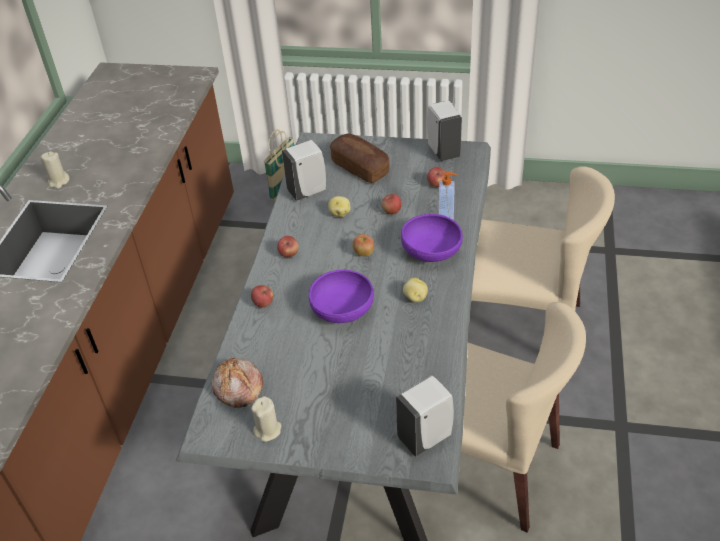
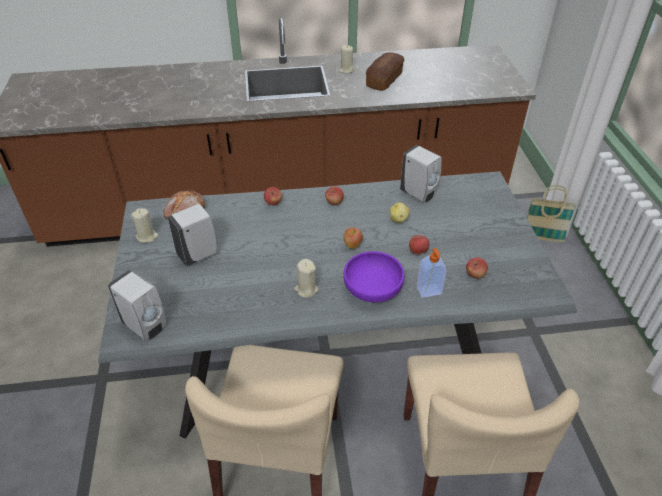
camera: 70 degrees right, 0 degrees up
(342, 310) = (278, 247): purple bowl -> none
(360, 168) = (470, 217): bread -> bread (384, 80)
(415, 298) = (306, 289): potato -> beige candle
(443, 151) = (533, 270): white soap dispenser -> white soap dispenser (199, 254)

